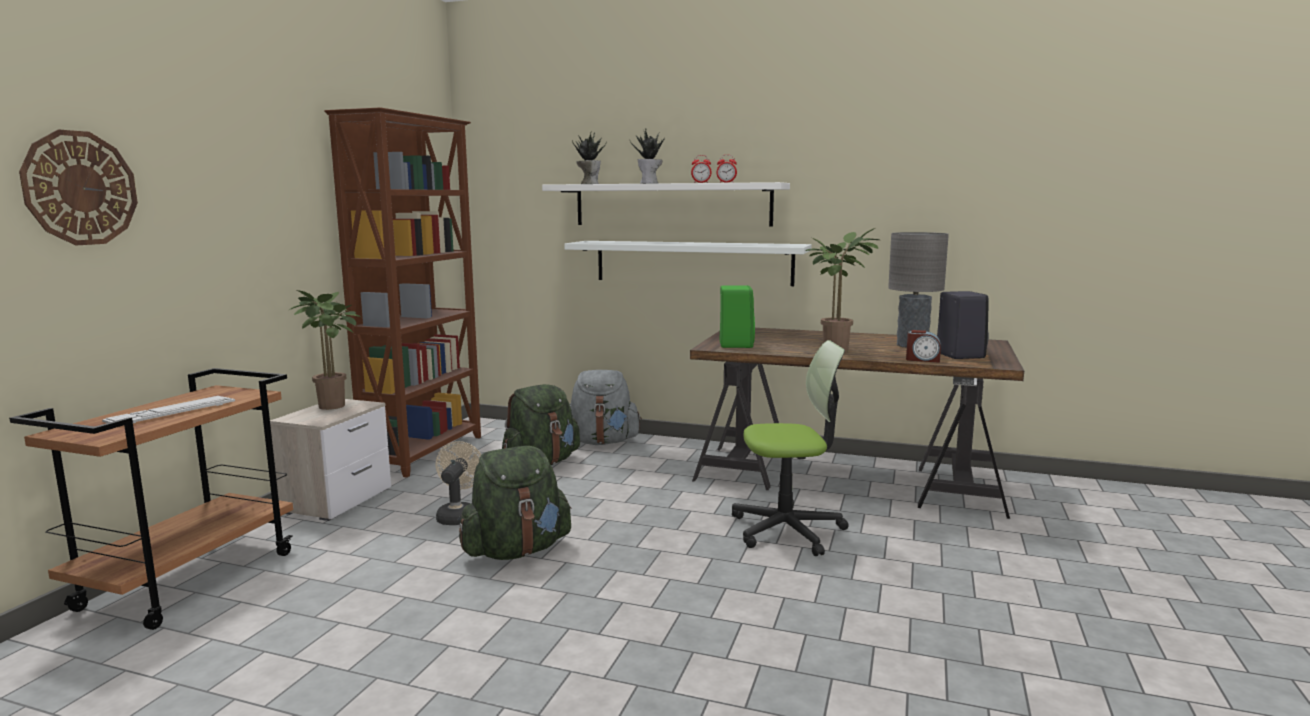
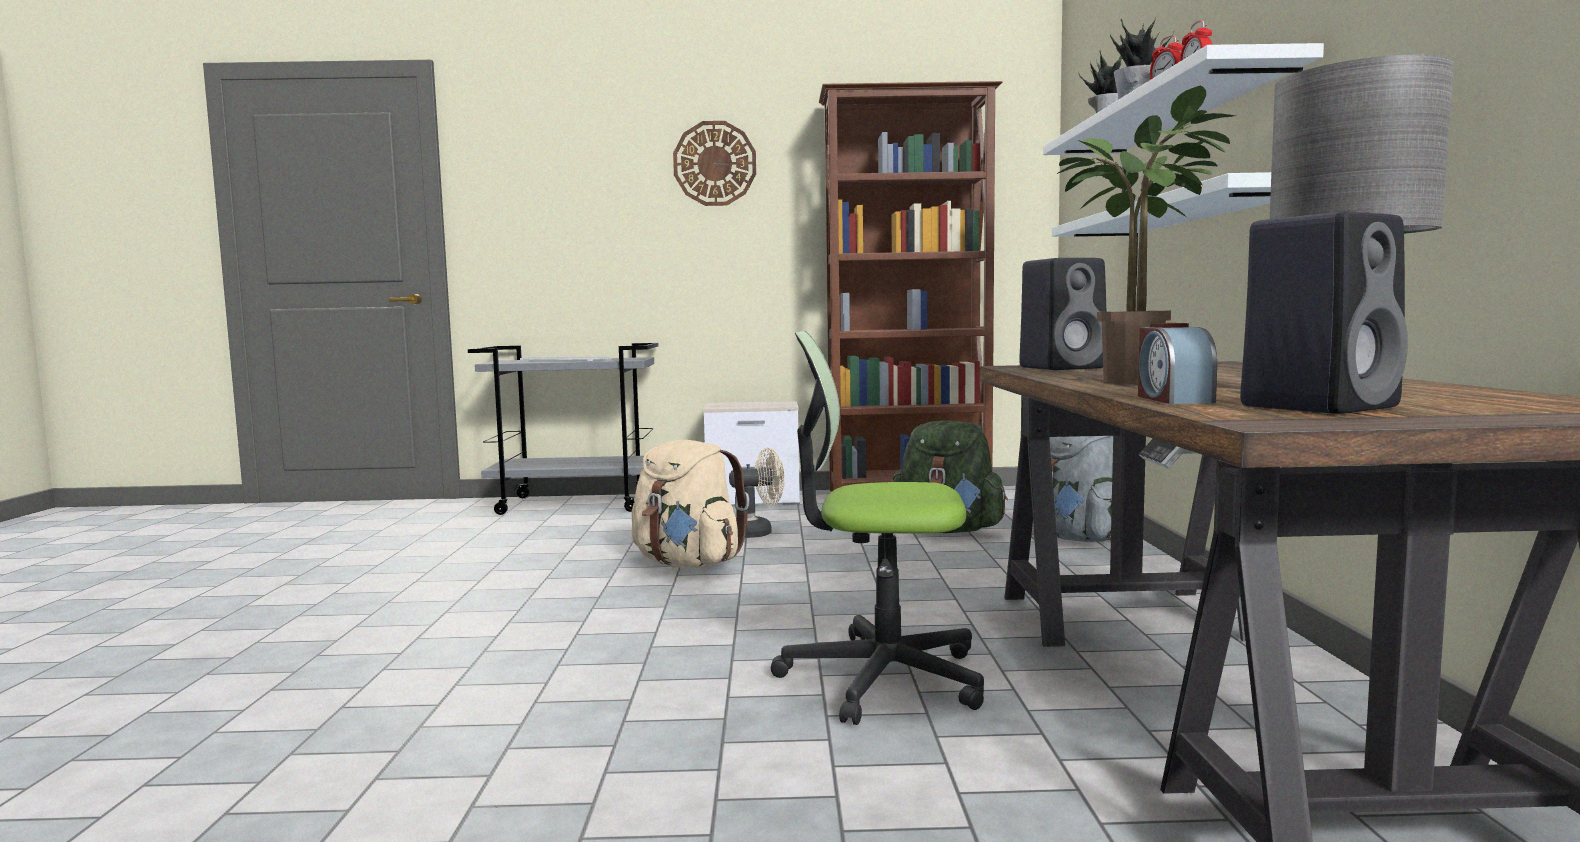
camera: 70 degrees right, 5 degrees down
(80, 188) = (563, 189): wall clock -> wall clock (714, 163)
(189, 579) = (576, 504): brown cart -> grey cart
(334, 407) = (764, 403): potted plant -> none
(517, 551) = (688, 564): green backpack -> beige backpack
(735, 344) = (1063, 367): green speaker -> black speaker
(787, 530) = (881, 677): office chair -> office chair turned 120 degrees clockwise

